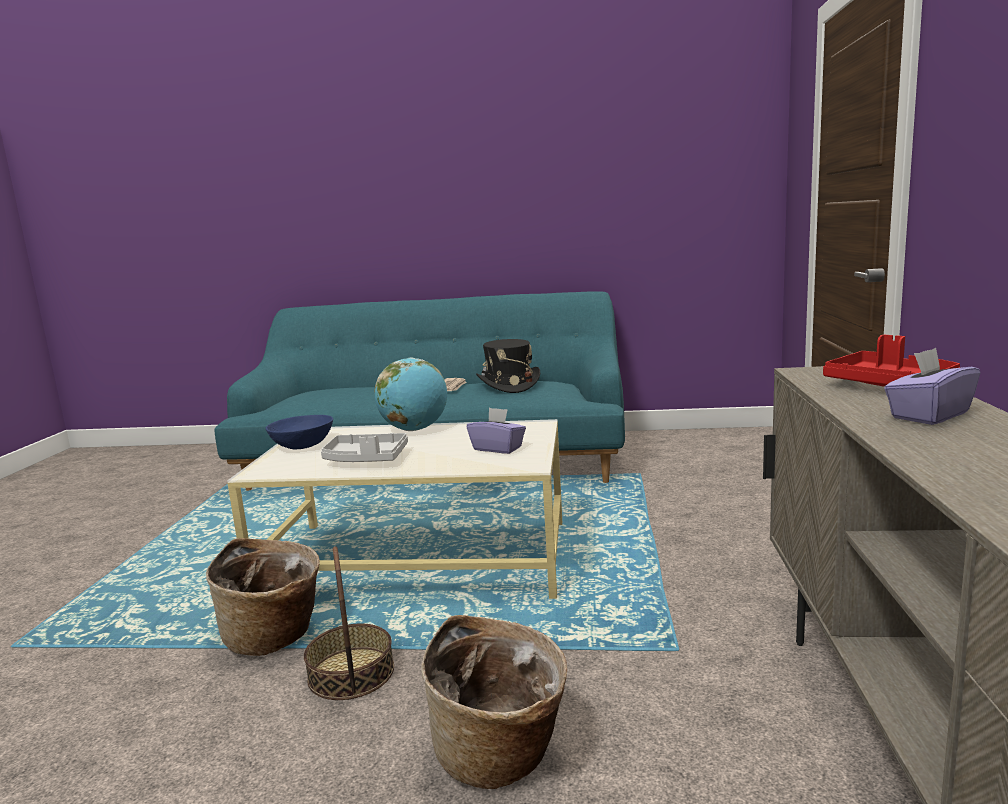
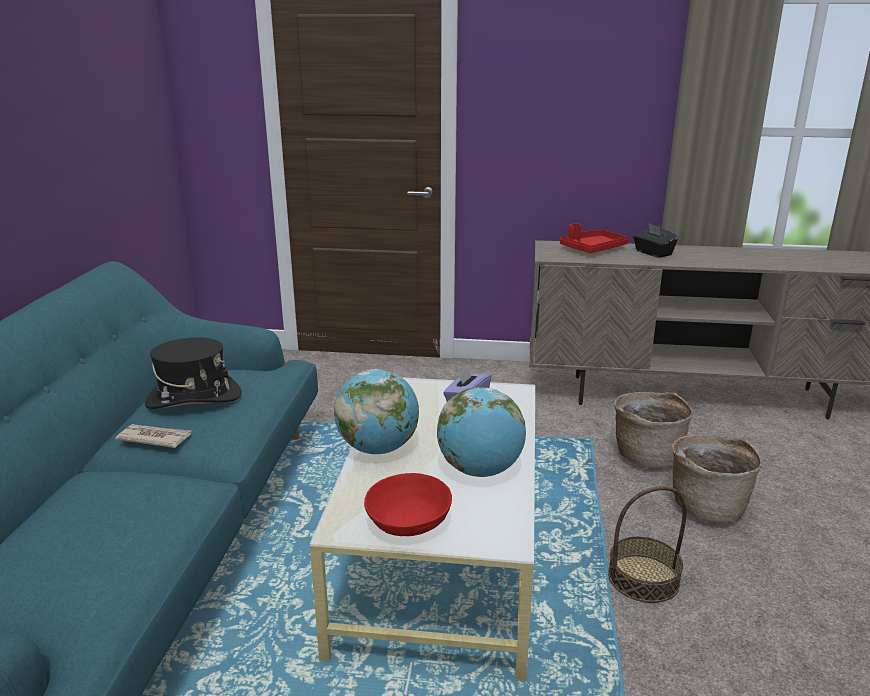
camera: 90 degrees left, 10 degrees up
(275, 636) = (596, 639): basket -> basket (647, 455)
(303, 445) = (408, 523): blue bowl -> red bowl
(366, 459) = (480, 470): grey tray -> globe
(928, 415) = (653, 253): purple tissue box -> black tissue box

